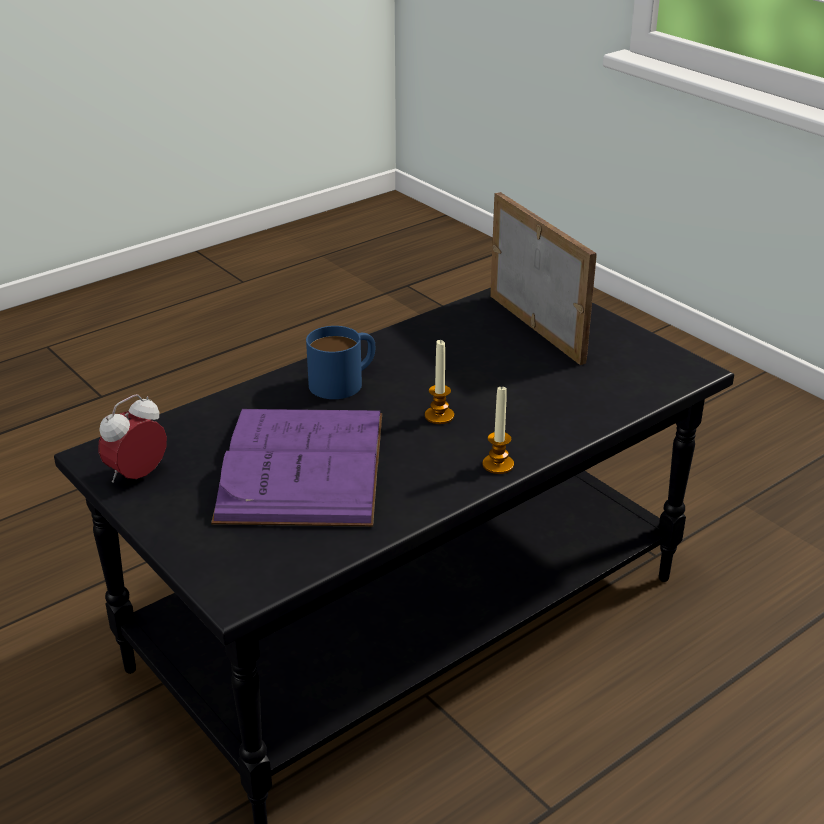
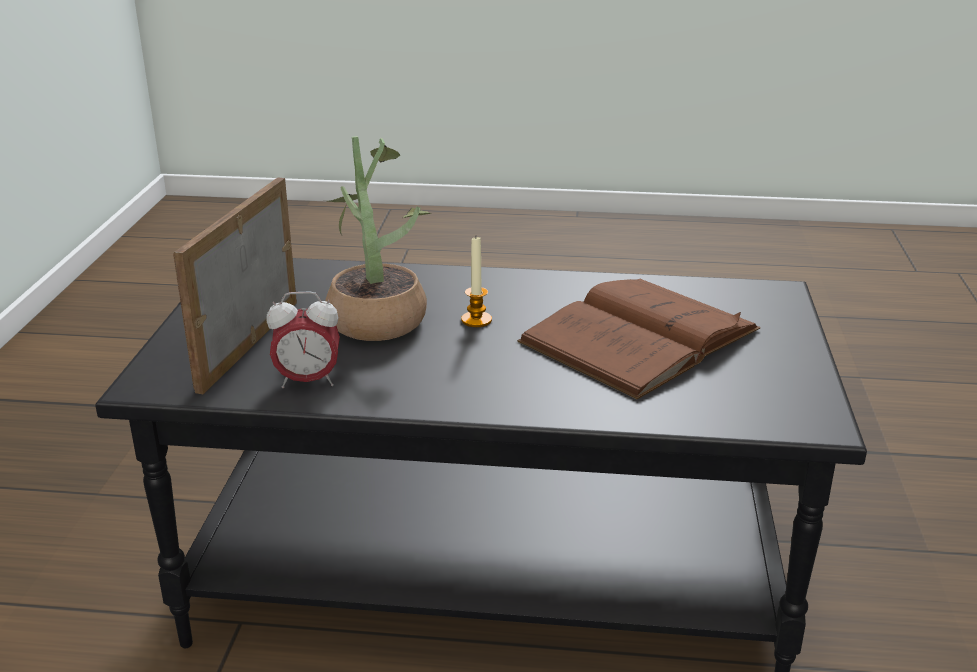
camera: 135 degrees left, 5 degrees down
(137, 476) = (793, 388): alarm clock -> alarm clock (308, 381)
(302, 466) = (639, 335): purple book -> brown book
(344, 381) = (500, 382): blue mug -> none
(498, 465) = (498, 277): candle -> none
(511, 383) = (375, 315): none -> potted plant

